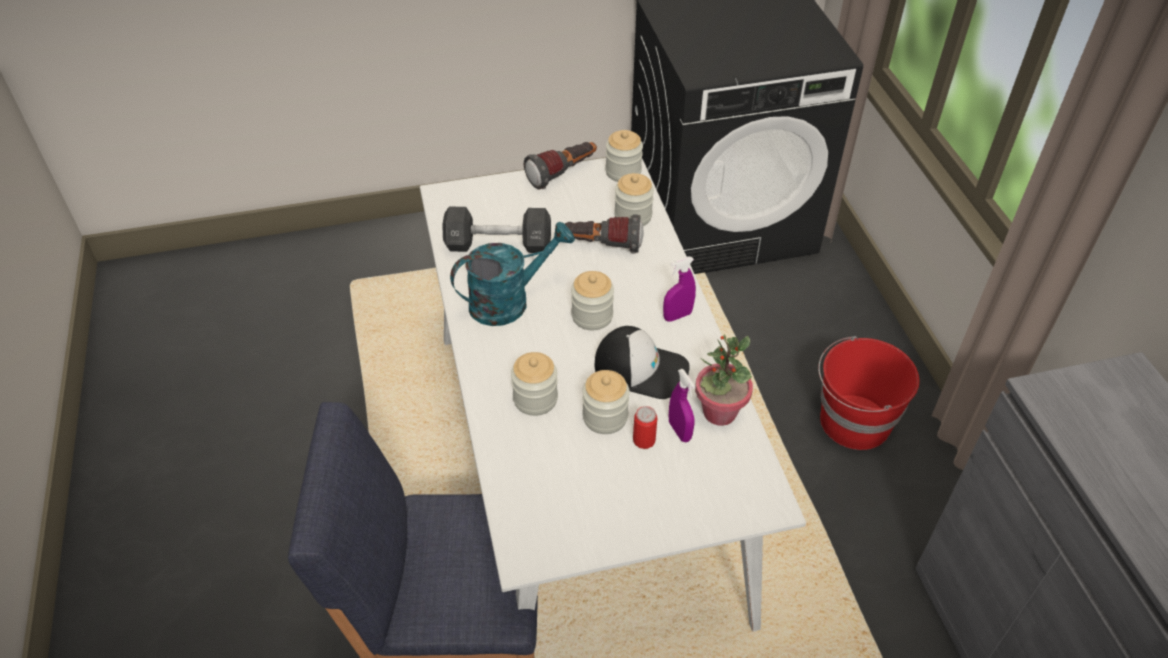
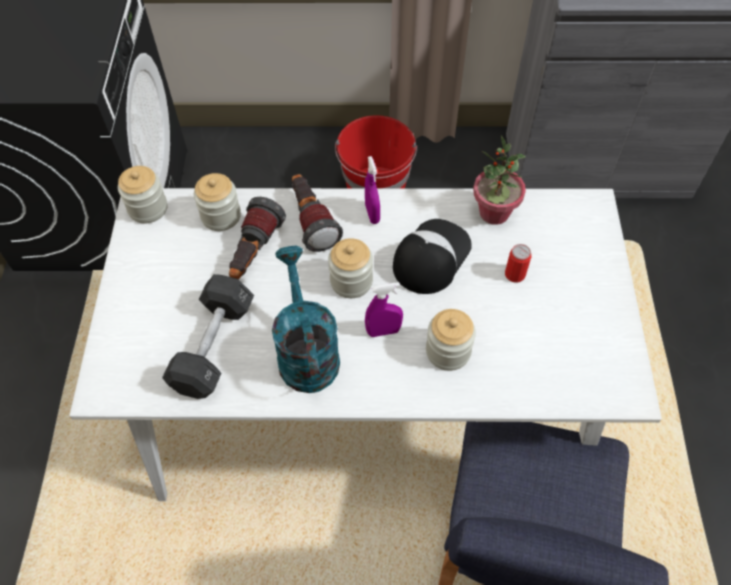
camera: 75 degrees left, 10 degrees up
(563, 174) = (124, 262): flashlight -> flashlight (311, 221)
(605, 417) = (482, 298): jar -> none
(679, 431) = (509, 246): purple spray bottle -> purple spray bottle (383, 331)

